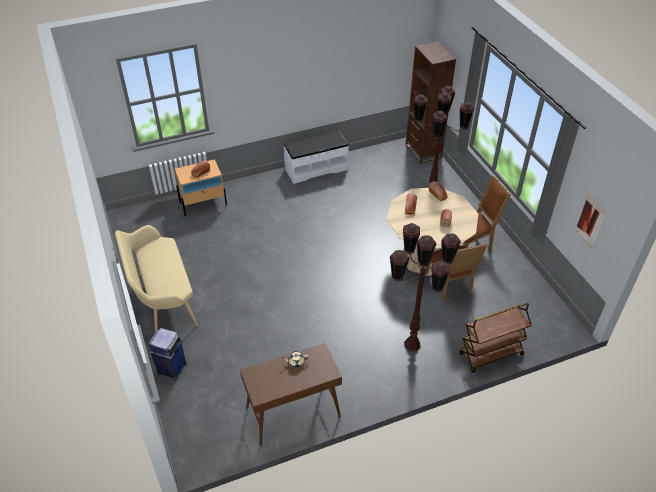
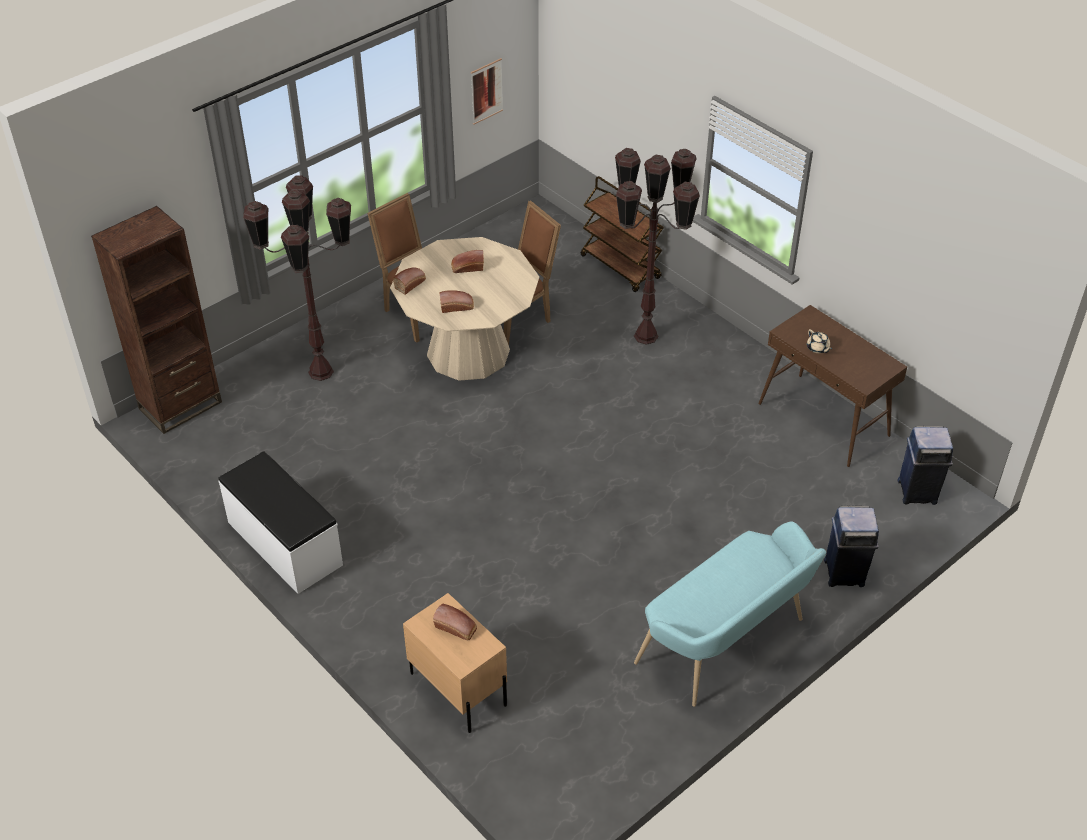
camera: 110 degrees left, 0 degrees up
(162, 299) = (727, 644): beige bench -> turquoise bench
(206, 437) = (918, 492): none -> blue trash can

